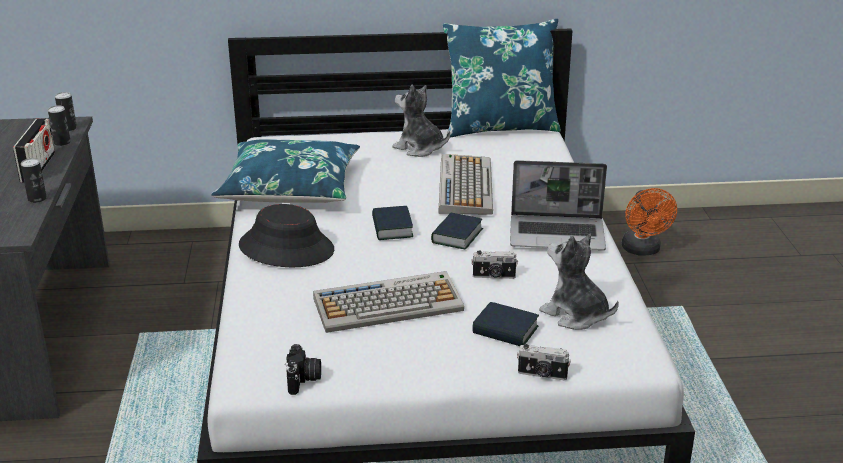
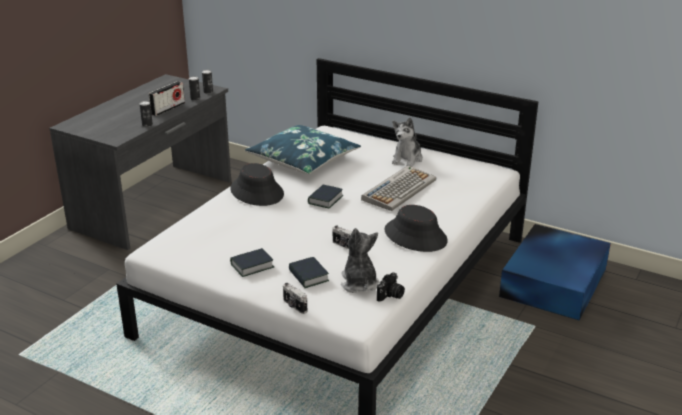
camera: 35 degrees right, 0 degrees up
(304, 380) = (178, 260): camera -> camera (391, 295)
(389, 304) = (268, 239): keyboard -> none
(419, 148) = (407, 159): plush toy -> plush toy turned 135 degrees counterclockwise
(456, 236) = (354, 216): book -> book (252, 266)
(500, 127) = (477, 160): blue pillow -> none
(558, 234) = (415, 236): laptop -> black hat
(643, 250) = (555, 281): orange fan -> blue storage box

